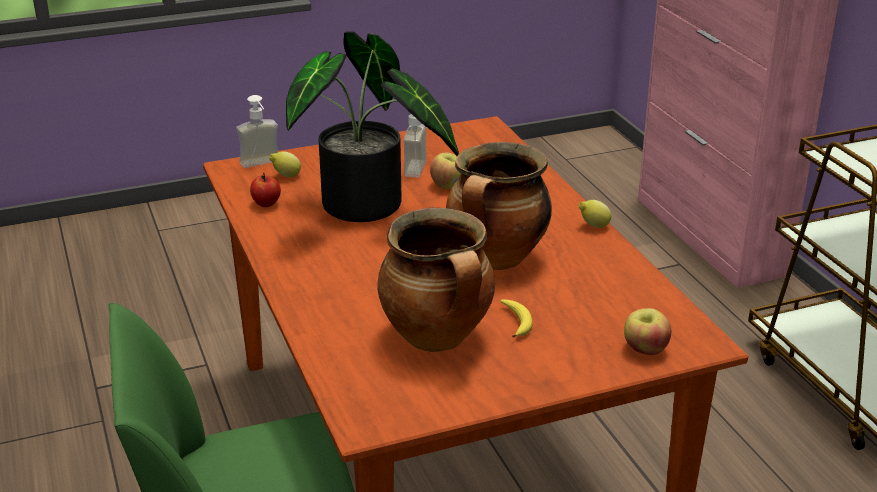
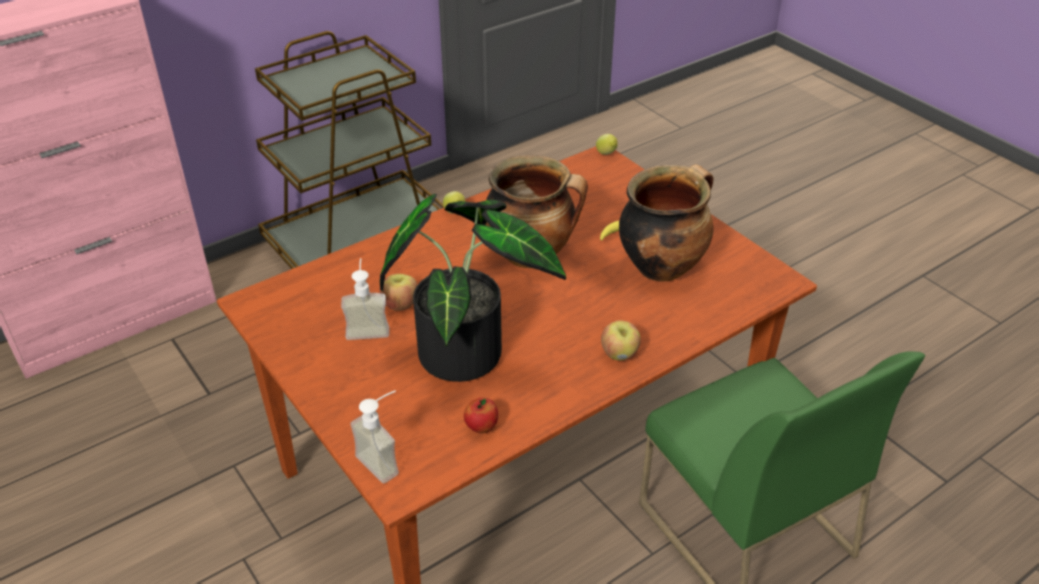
camera: 105 degrees left, 10 degrees up
(286, 176) = (409, 430): lemon -> lemon (606, 154)
(645, 349) = (622, 178): apple -> apple (619, 354)

